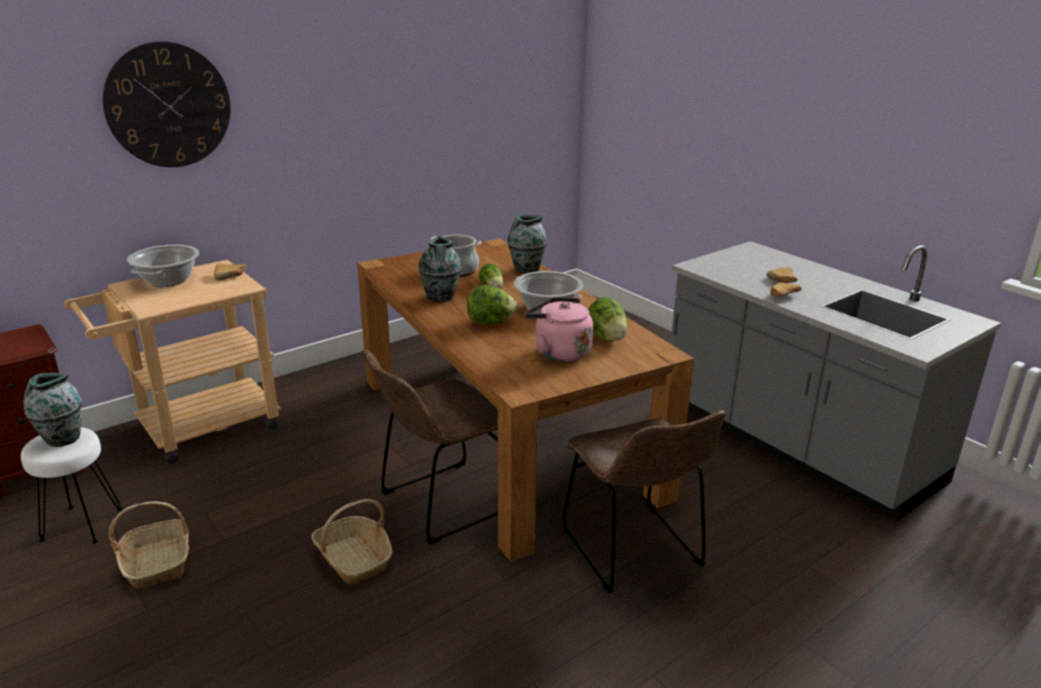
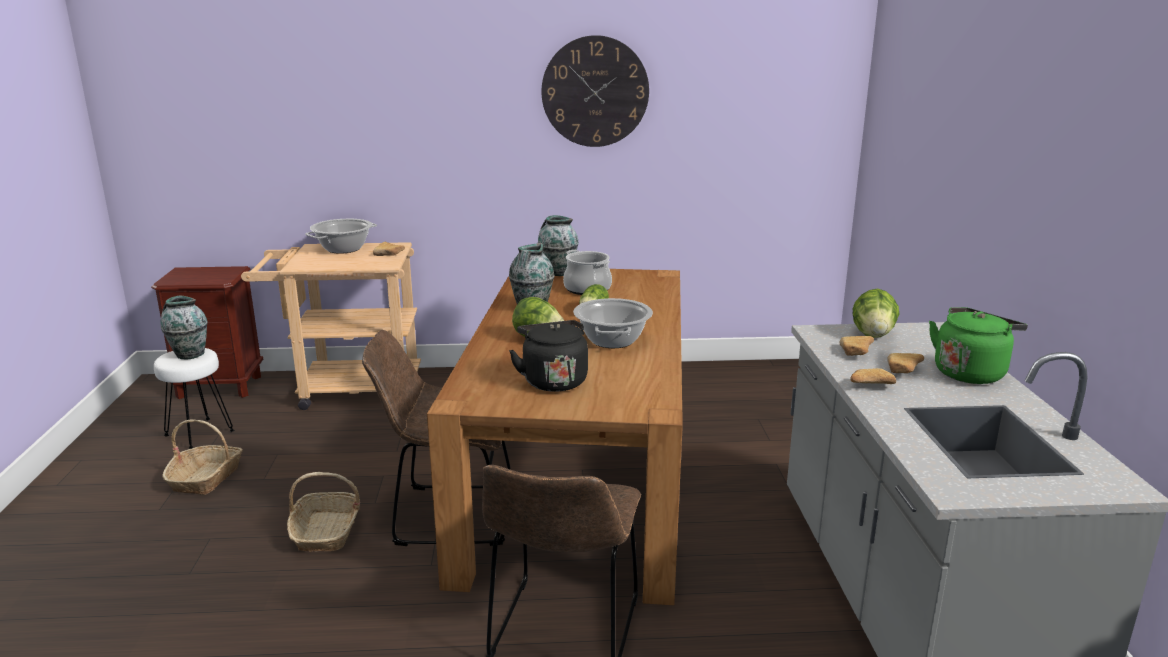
camera: 35 degrees right, 5 degrees down
(168, 105) = (372, 95): wall clock -> wall clock (595, 92)
(526, 269) = (655, 302): vase -> vase (558, 272)
(559, 352) = (553, 380): pink kettle -> black kettle
(606, 338) = (623, 380): lettuce -> lettuce (873, 335)
(741, 276) = (855, 354): none -> bread
(815, 273) = (970, 372): none -> green kettle

